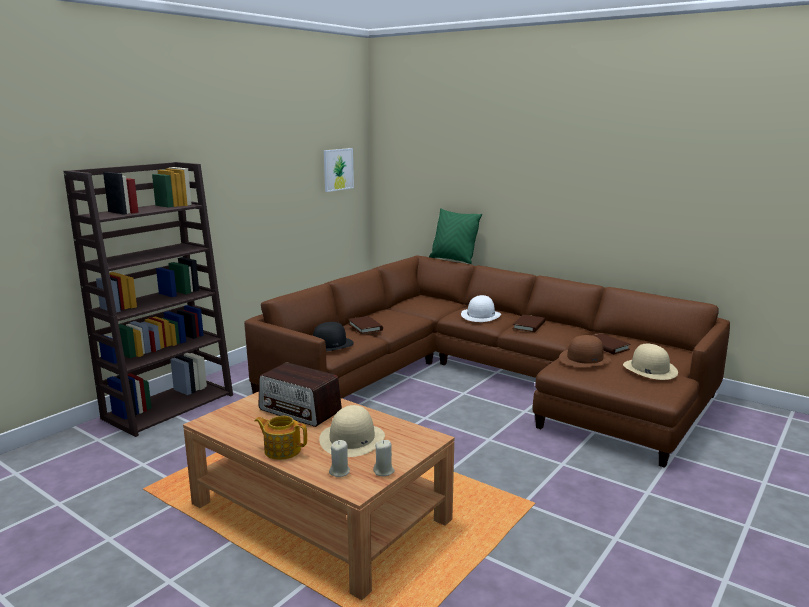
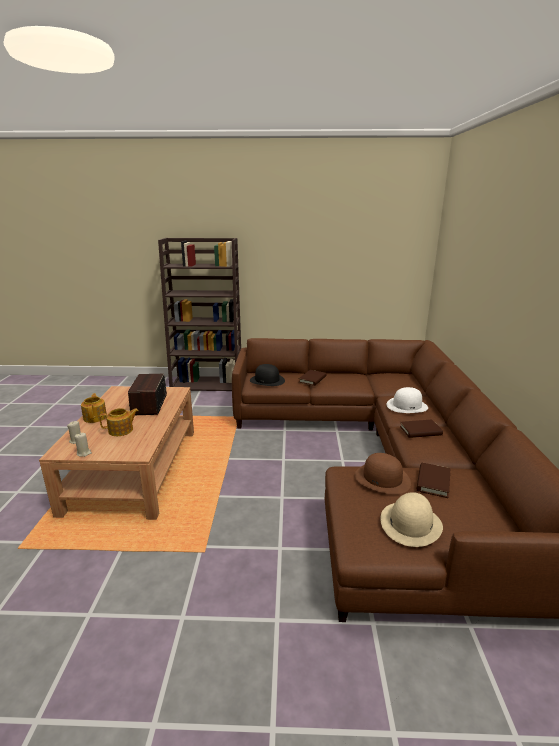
camera: 55 degrees right, 5 degrees up
(338, 169) = (392, 255): picture -> none
(352, 439) = (121, 430): beige hat -> teapot
(453, 260) = (445, 352): green pillow -> none

